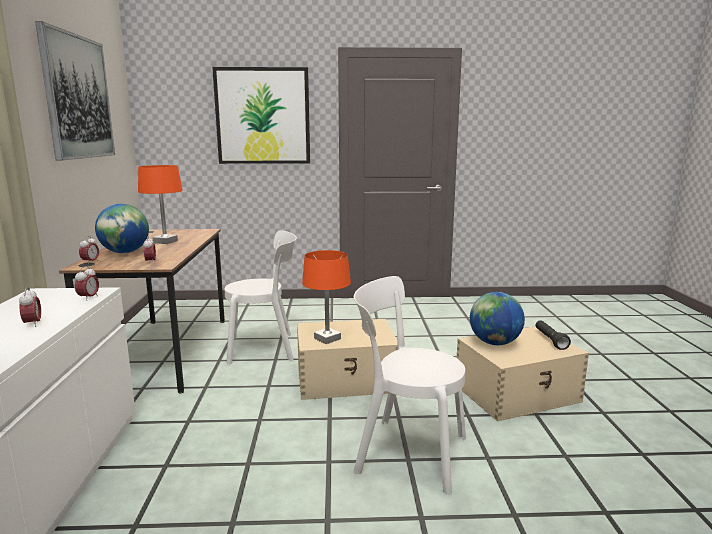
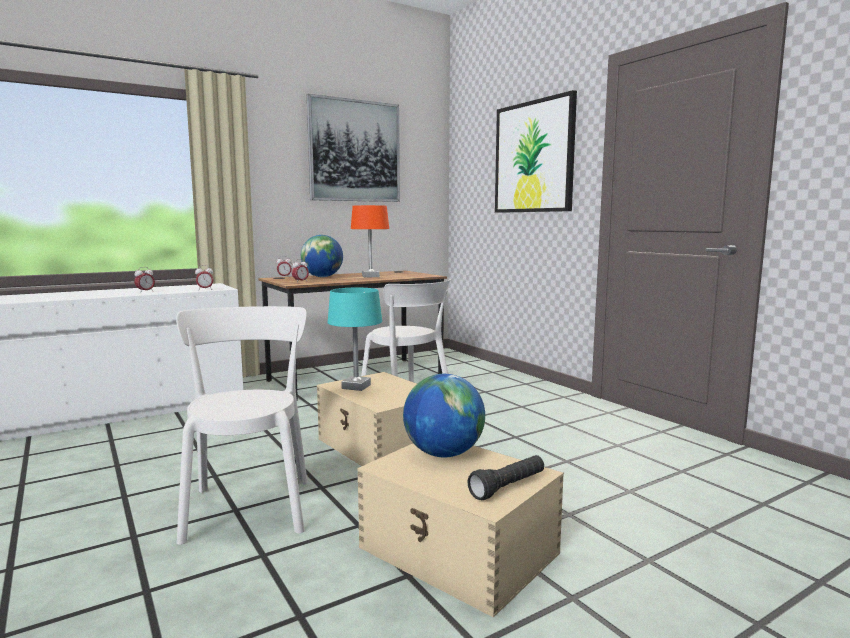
camera: 60 degrees right, 5 degrees down
(327, 339) = (356, 386): orange table lamp -> turquoise table lamp

